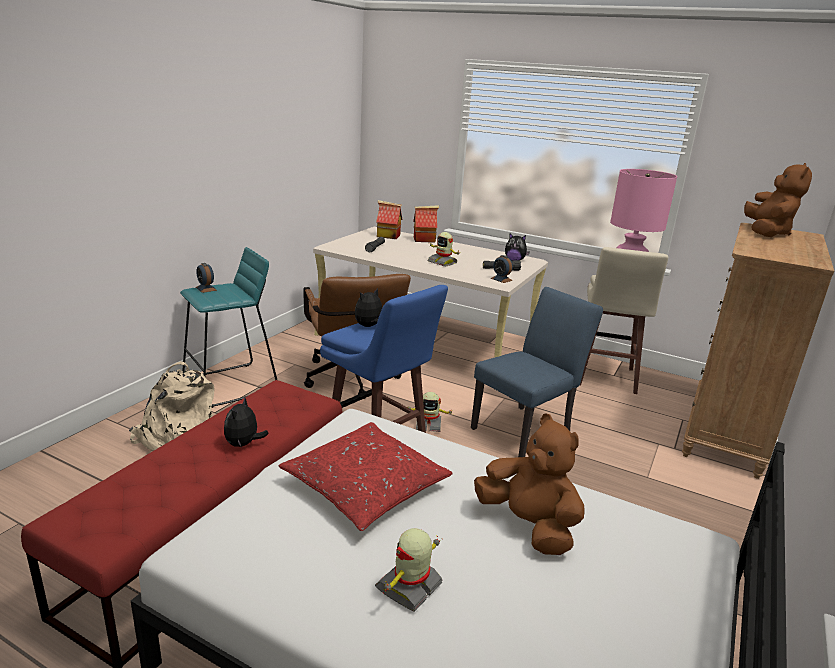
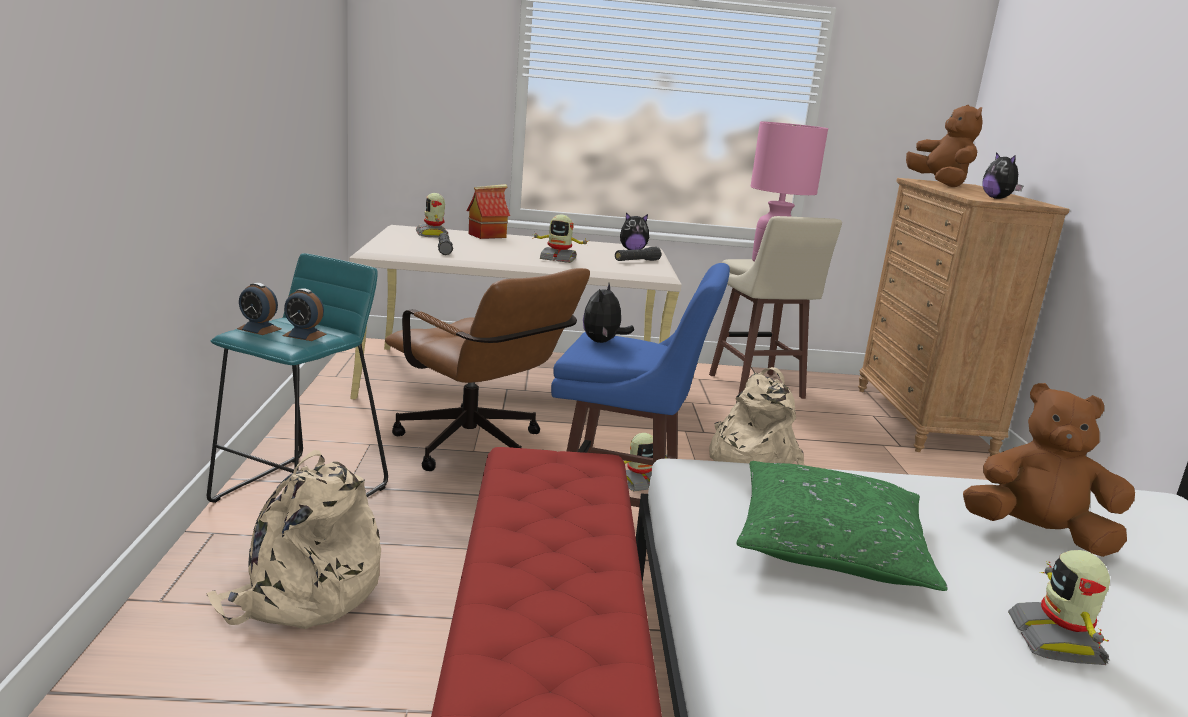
camera: 30 degrees left, 5 degrees down
(243, 444) = (588, 541): plush toy -> plush toy (997, 198)
(366, 486) = (830, 544): red pillow -> green pillow
(388, 236) = (433, 234): toy house -> toy robot
(501, 279) = (656, 271): alarm clock -> alarm clock (304, 335)
(526, 429) = (748, 460): blue chair -> beige backpack

